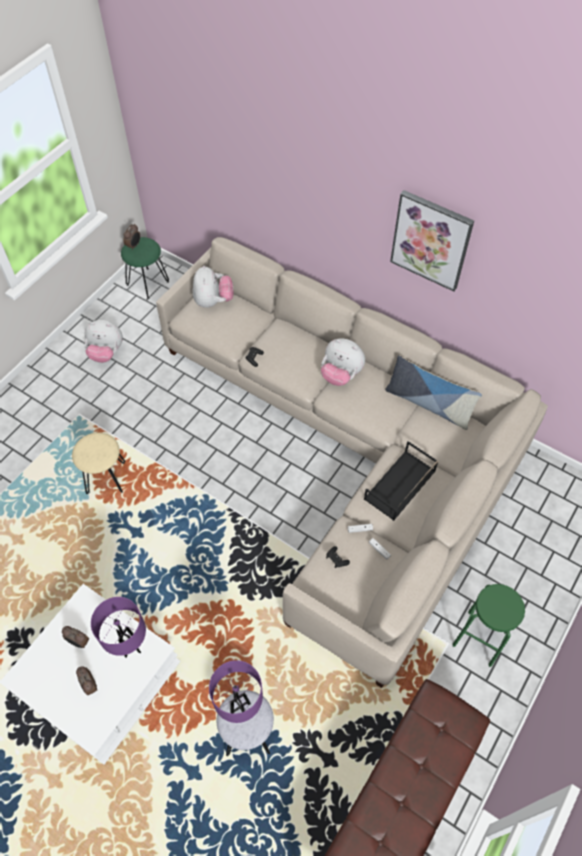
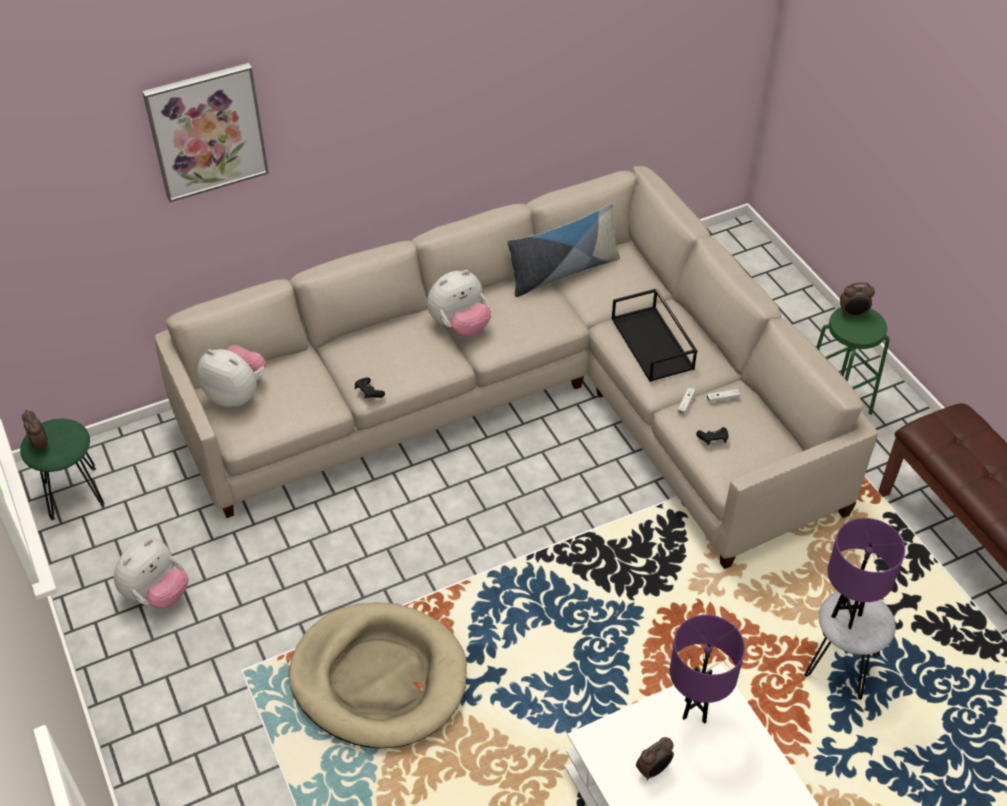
camera: 60 degrees left, 10 degrees down
(89, 685) = (723, 779): alarm clock -> alarm clock (852, 314)
(106, 478) = (379, 678): beige stool -> beige dog bed
(431, 240) = (460, 86): picture -> picture (206, 131)

